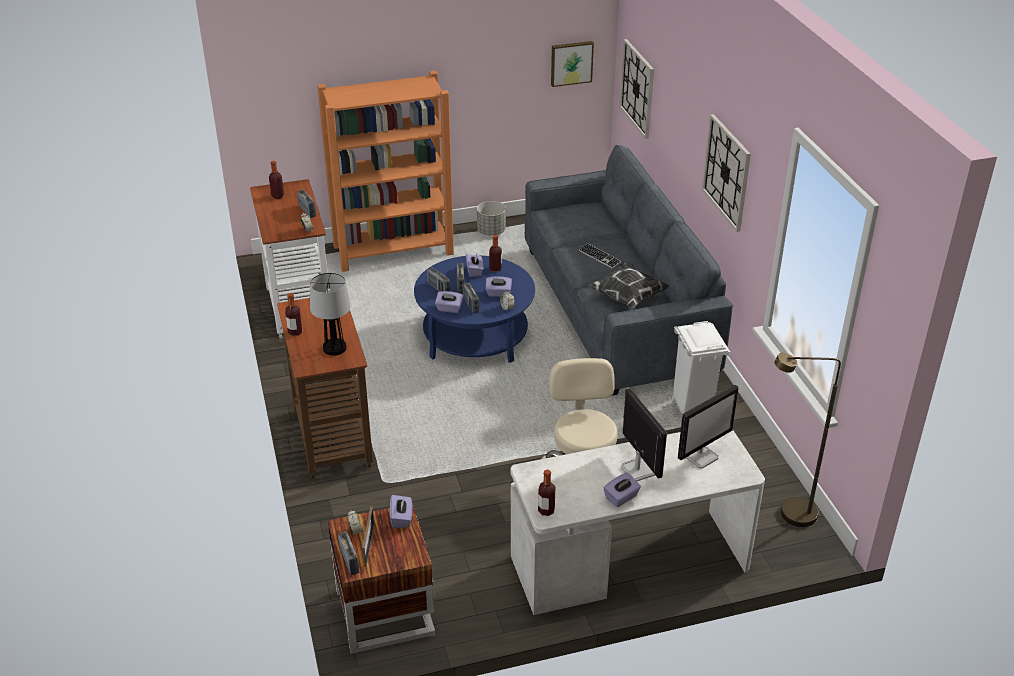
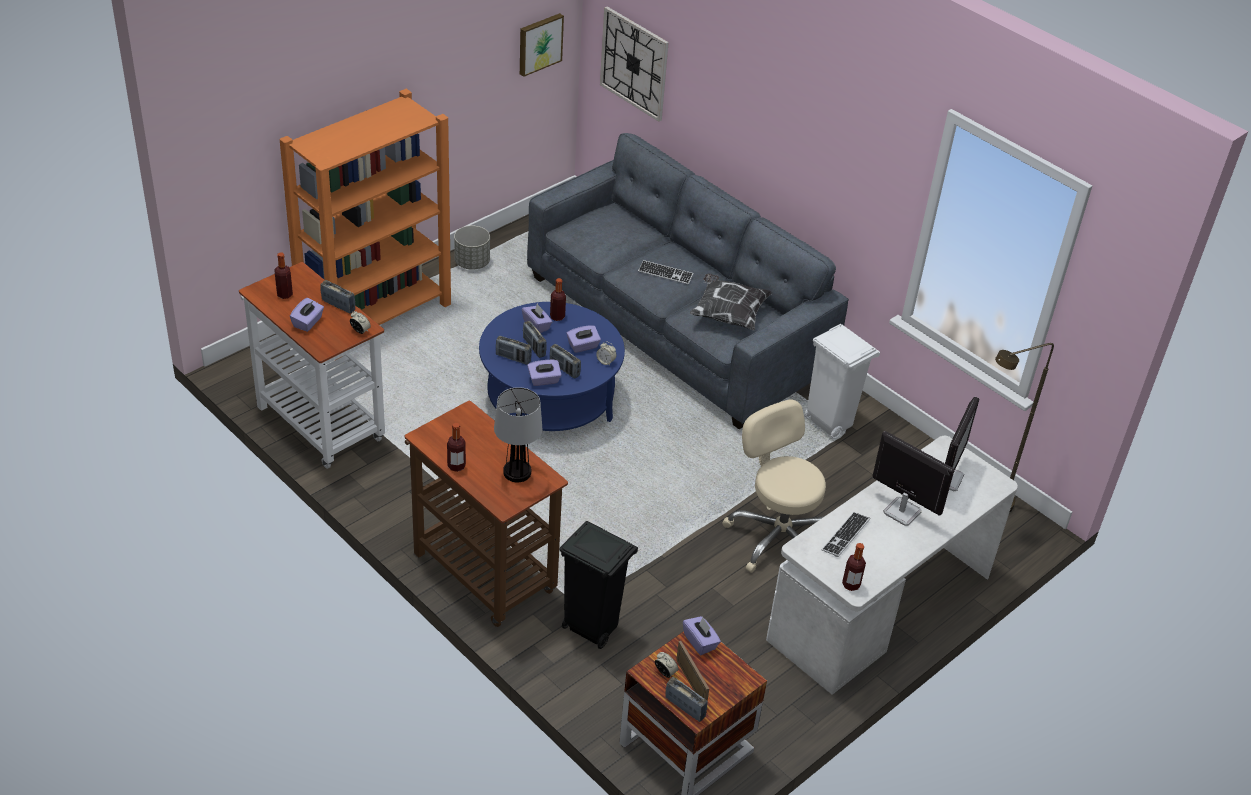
camera: 30 degrees left, 5 degrees up
(380, 501) = (590, 628): none -> black trash can
(573, 473) = (845, 535): none -> keyboard
(621, 498) = (908, 546): purple tissue box -> purple tissue box (308, 322)
(726, 172) = (823, 156): wall clock -> none

